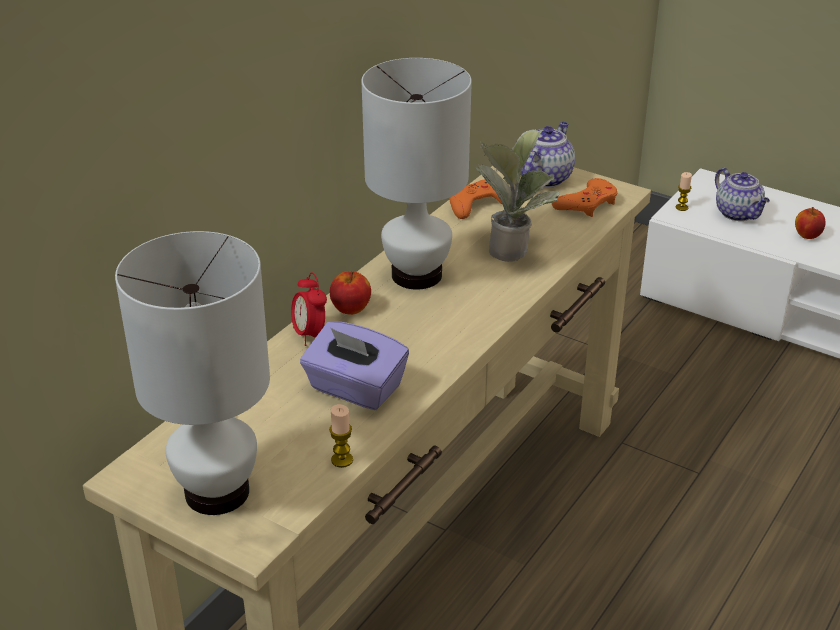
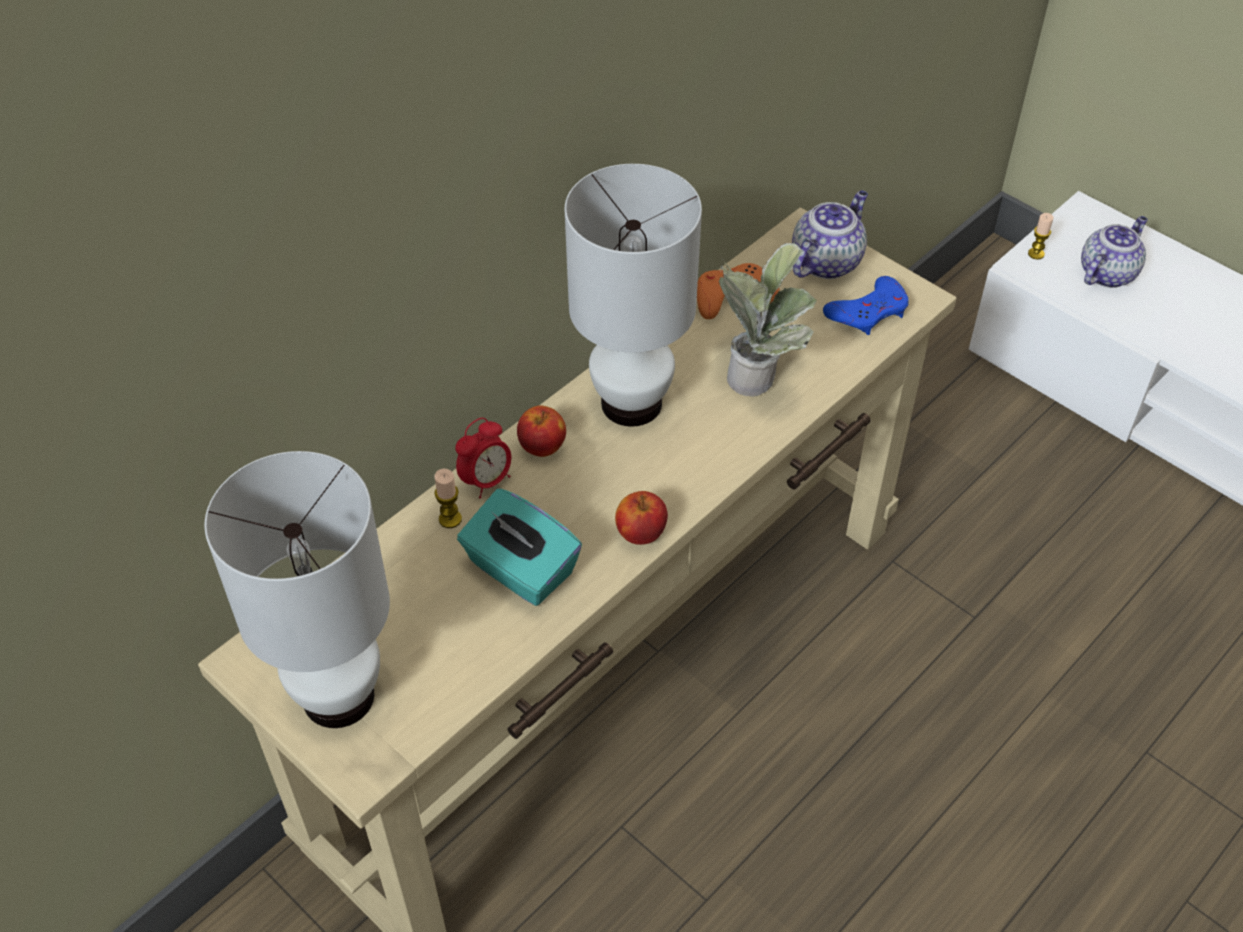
camera: 10 degrees right, 15 degrees up
(310, 335) = (486, 481): alarm clock -> alarm clock turned 120 degrees counterclockwise
(342, 460) = (483, 672): candle -> candle (450, 519)
(355, 389) = (520, 570): purple tissue box -> turquoise tissue box
(587, 204) = (869, 312): orange game controller -> blue game controller
(738, 214) = (1107, 273): teapot -> teapot turned 120 degrees counterclockwise
(807, 235) = (1187, 319): apple -> apple (640, 533)

